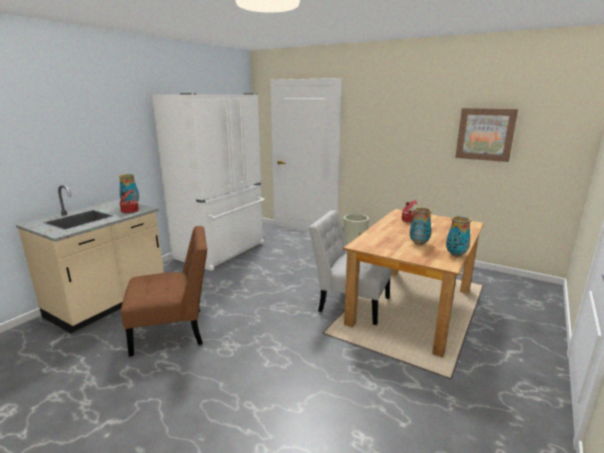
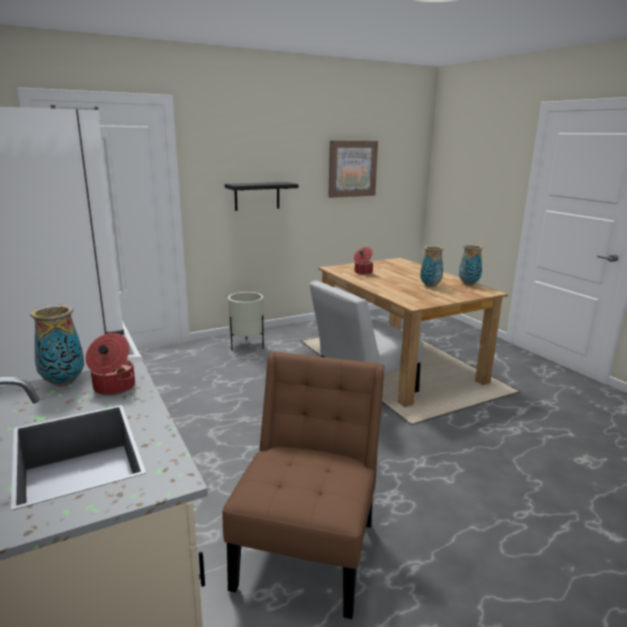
camera: 60 degrees left, 0 degrees up
(391, 149) = (257, 196): none -> black shelf

